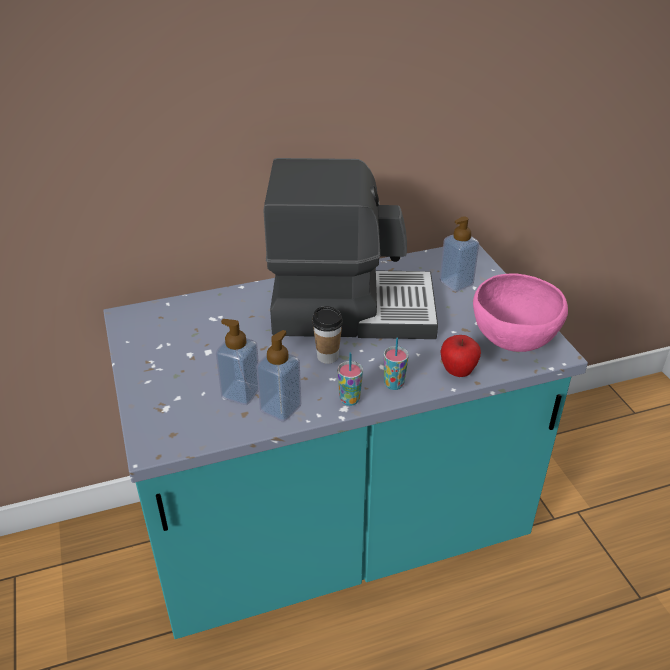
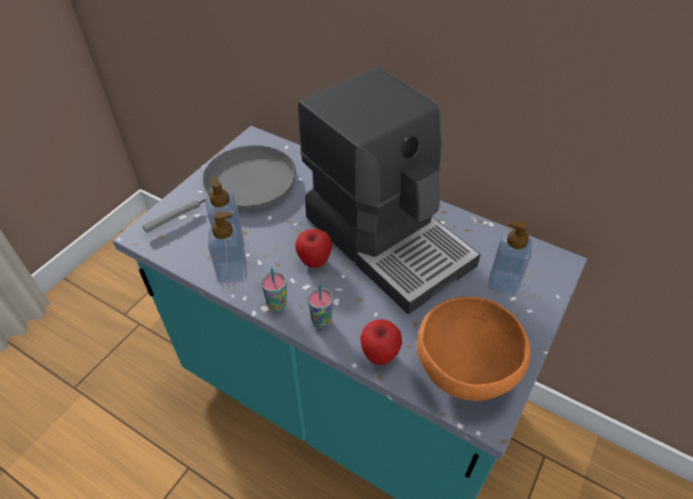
camera: 50 degrees right, 10 degrees up
(183, 351) = (244, 186): none -> grey frying pan
(327, 356) = (314, 261): cup -> apple
(512, 342) = (464, 372): pink bowl -> orange bowl

